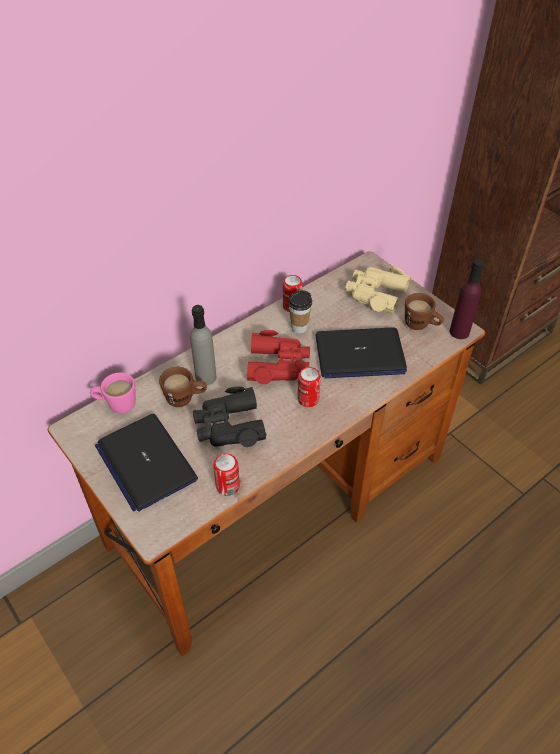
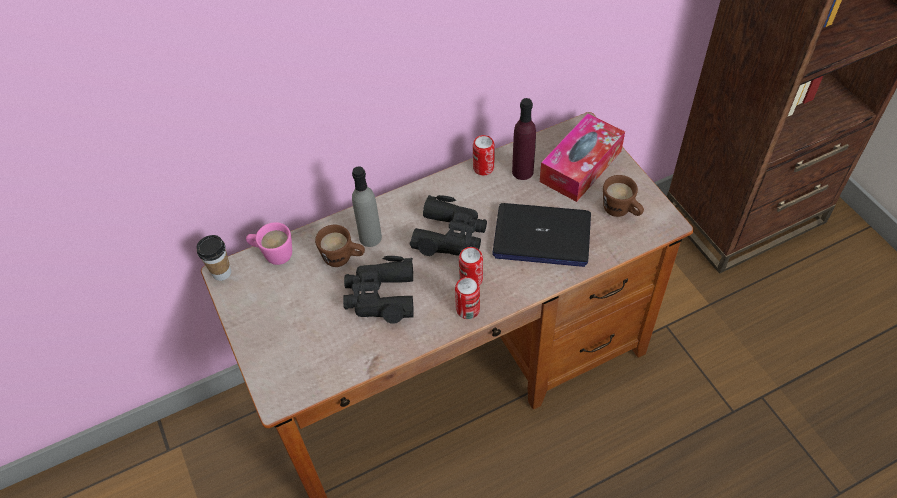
camera: 15 degrees right, 5 degrees up
(146, 462) = (287, 321): laptop -> none
(228, 486) = (362, 361): can -> can (468, 309)
(278, 364) = (450, 235): red binoculars -> black binoculars
(299, 327) = (484, 194): cup -> cup (221, 273)
(375, 294) = (581, 166): beige binoculars -> tissue box
(459, 332) = (663, 225): purple bottle -> purple bottle (522, 171)

